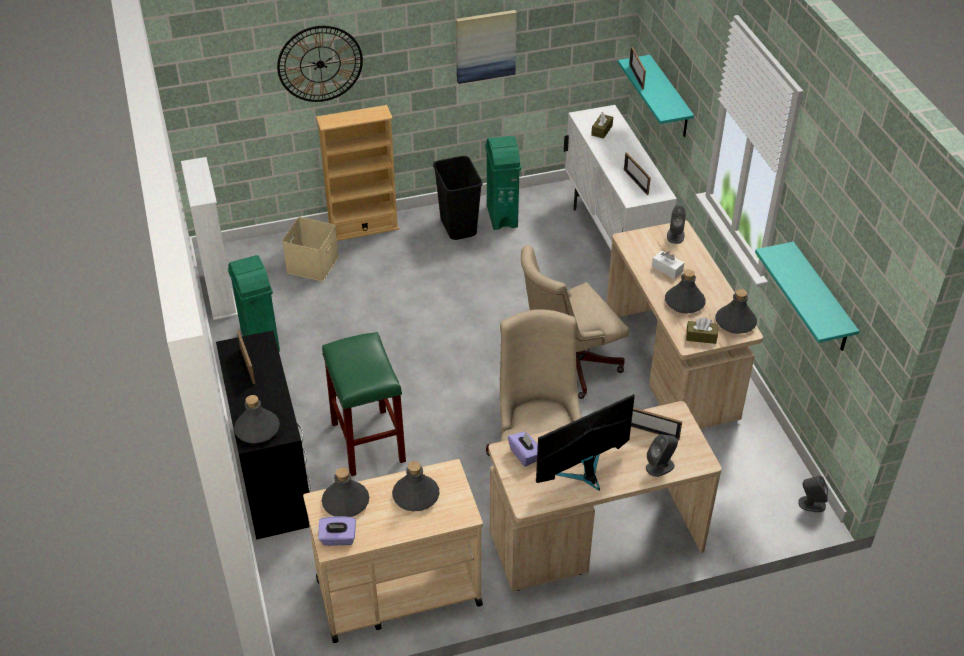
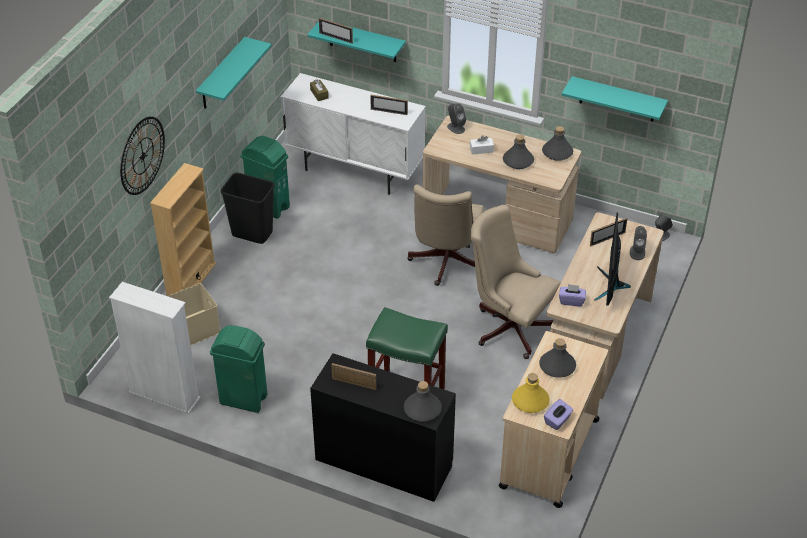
camera: 50 degrees left, 0 degrees up
(345, 502) = (530, 401): grey bottle -> yellow bottle
(485, 46) = (221, 75): picture -> turquoise shelf
(701, 337) = (554, 173): brown tissue box -> none

